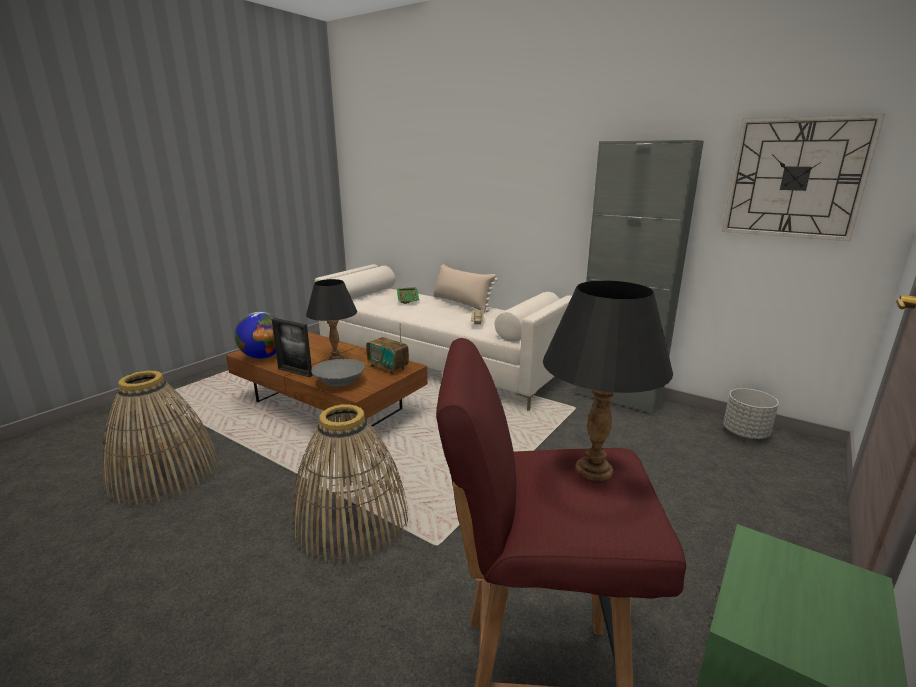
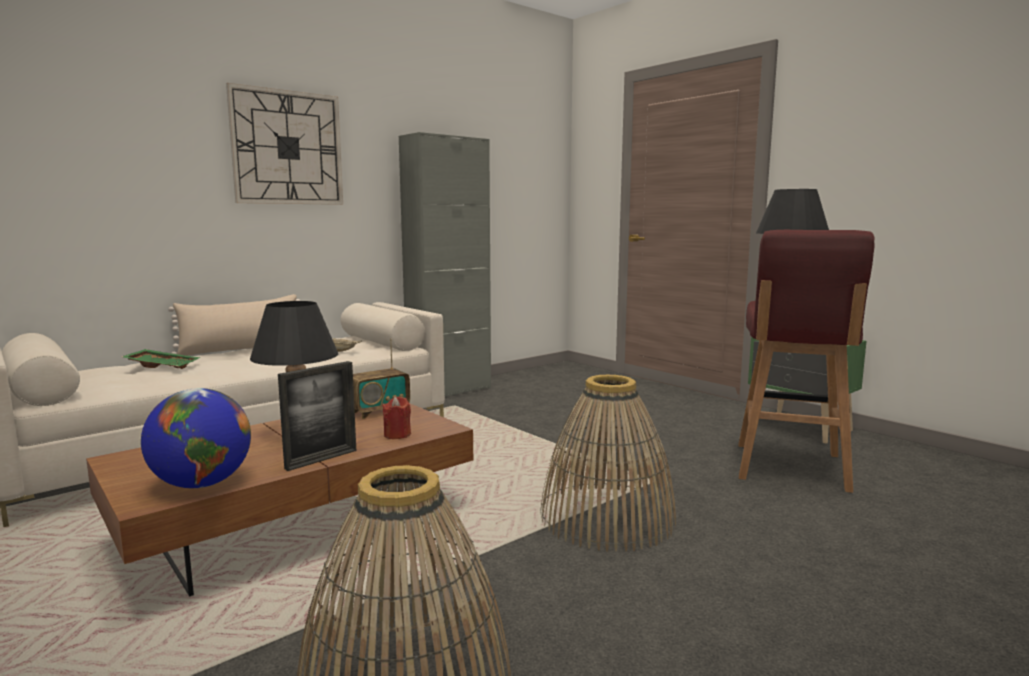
camera: 75 degrees left, 10 degrees down
(339, 382) = (397, 435): grey bowl -> red candle
(745, 433) = (540, 374): grey planter -> none
(795, 178) = (518, 175): wall clock -> wall clock (287, 148)

